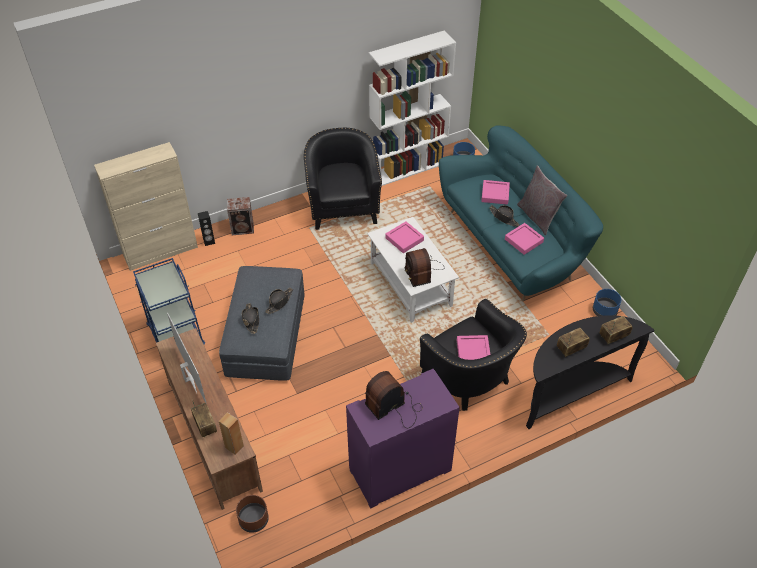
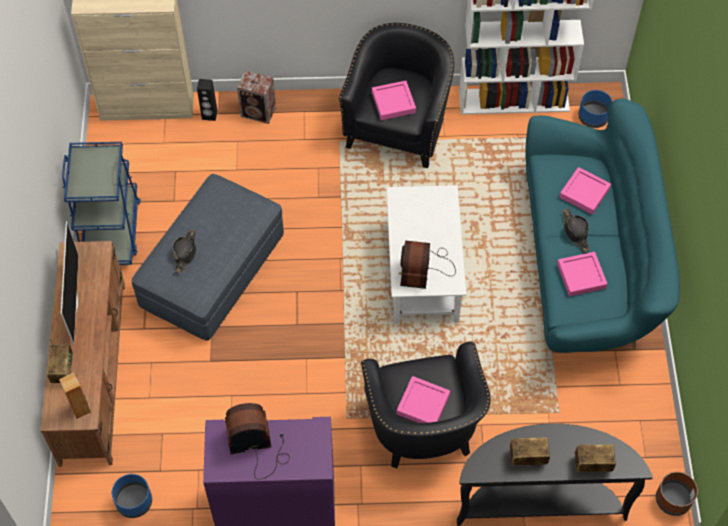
camera: 25 degrees right, 10 degrees up
(253, 520) = (85, 494): brown planter -> brown planter (672, 499)
(279, 302) = (230, 242): black hat -> none
(404, 239) = (427, 214): pink tray -> pink tray (393, 103)
(538, 217) = (622, 248): grey pillow -> none
(604, 311) = (653, 410): blue planter -> blue planter (134, 502)

